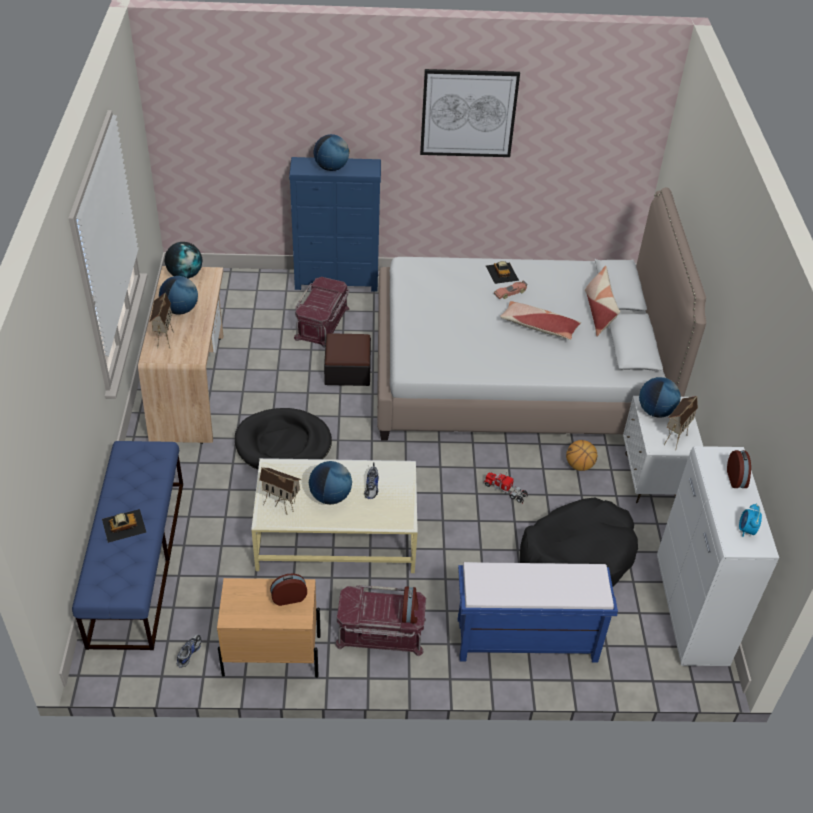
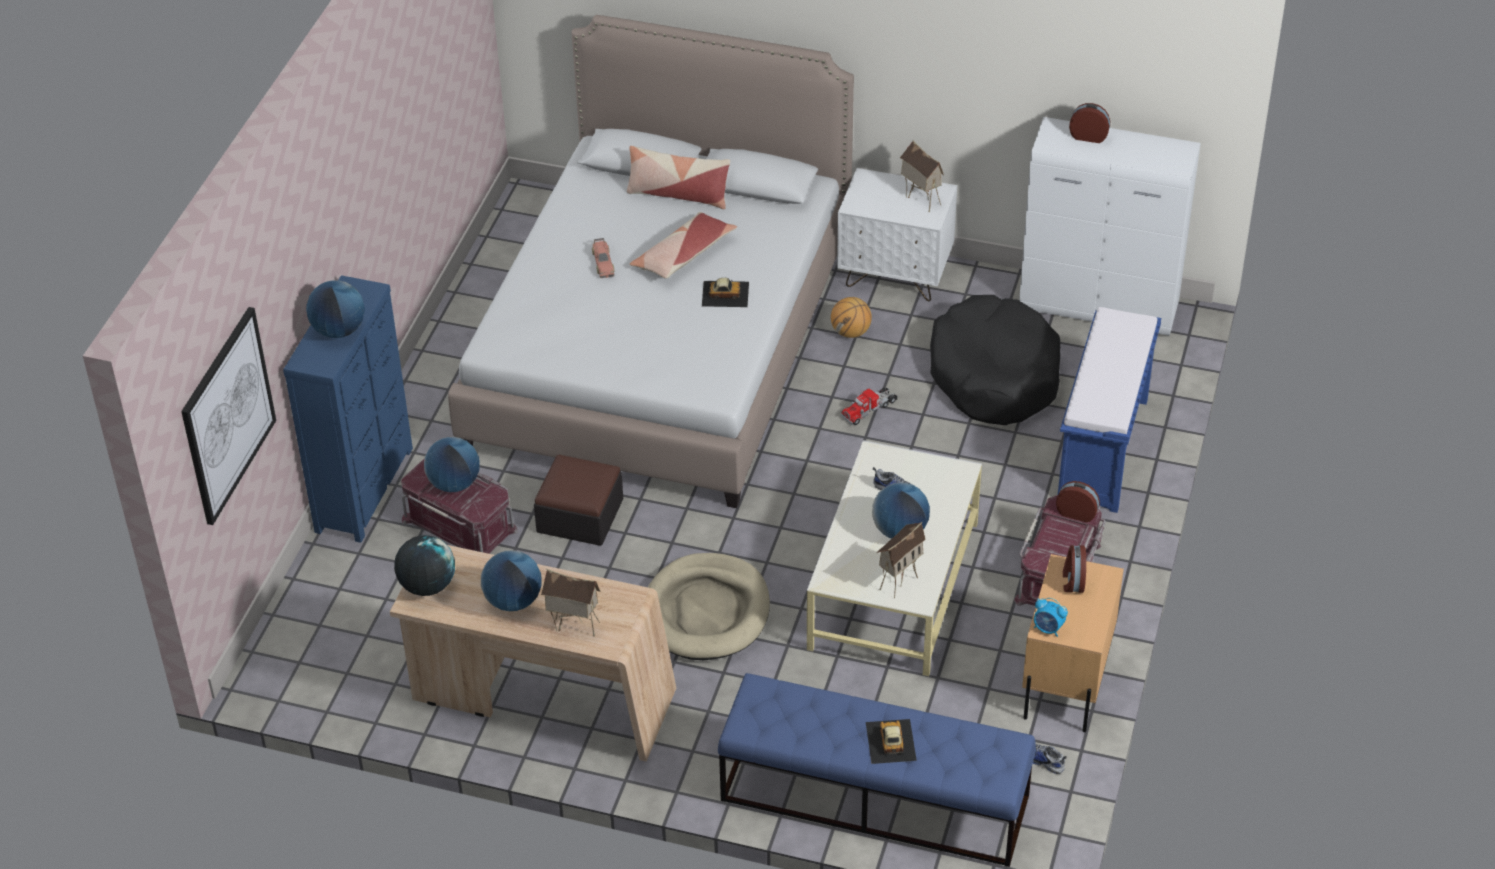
camera: 70 degrees left, 0 degrees up
(283, 444) = (706, 612): black dog bed -> beige dog bed
(468, 113) = (379, 127): picture -> picture (227, 415)
(502, 272) = (555, 260): toy car -> toy car (725, 293)
(655, 411) = (872, 202): globe -> globe (454, 484)
(746, 530) = (1160, 152): alarm clock -> alarm clock (1048, 629)

